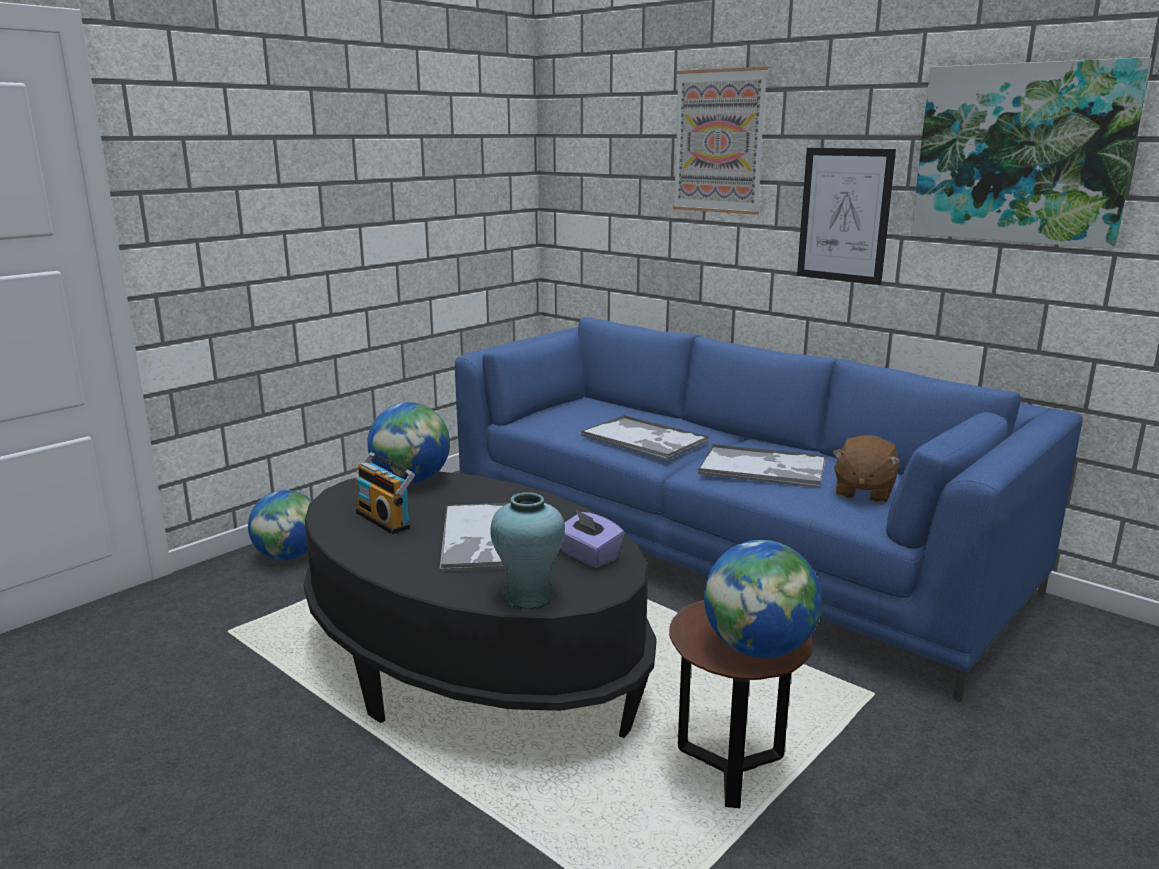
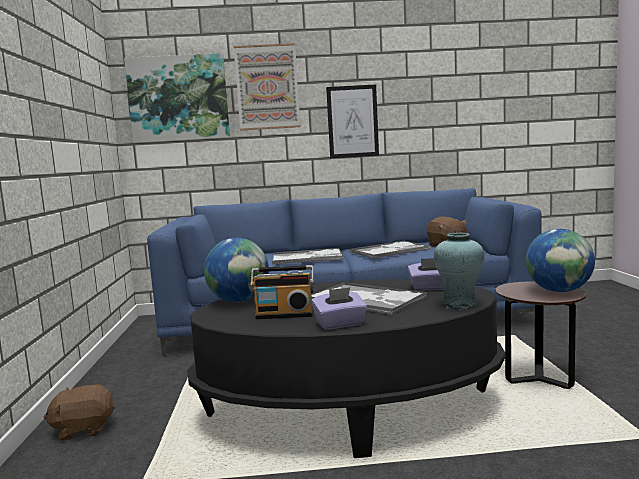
camera: 45 degrees left, 10 degrees down
(289, 556) = (84, 429): globe -> brown plush toy
(377, 558) = (340, 324): none -> purple tissue box
(1022, 154) = (436, 83): picture -> picture (178, 98)

